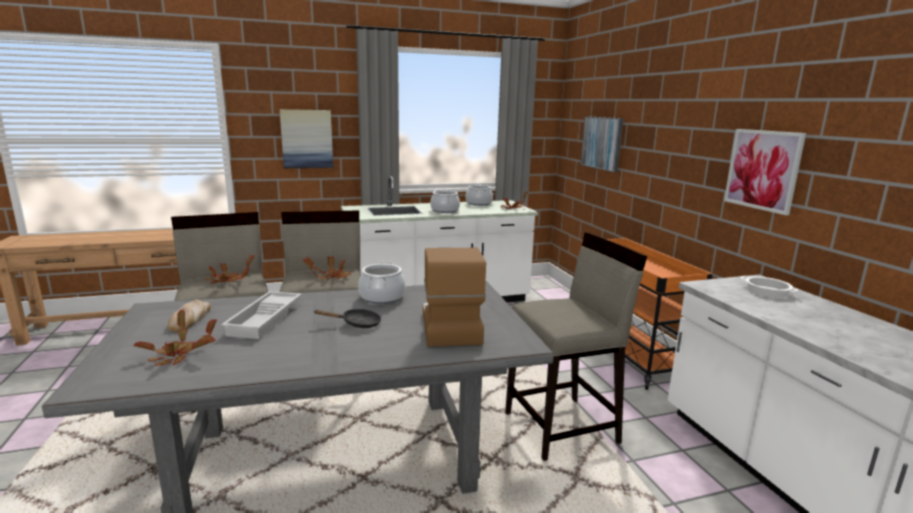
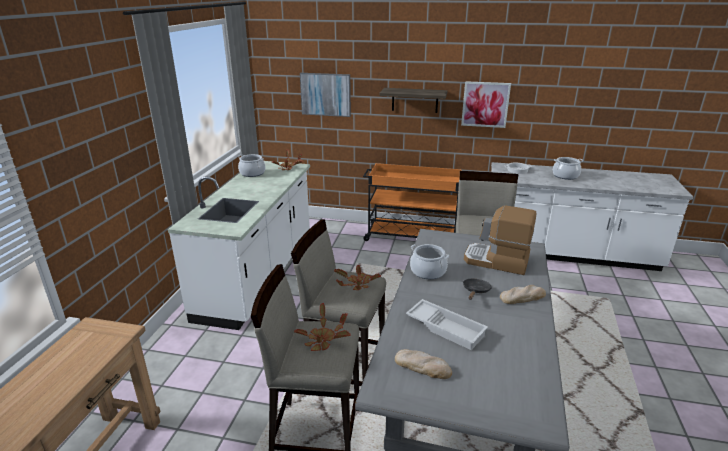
camera: 60 degrees left, 10 degrees up
(179, 355) = (500, 375): potted plant -> none
(307, 139) = (105, 167): picture -> none
(364, 351) = (522, 297): none -> bread
(445, 210) = (261, 191): cooking pot -> cooking pot (565, 176)
(677, 156) = (415, 100): none -> shelf

